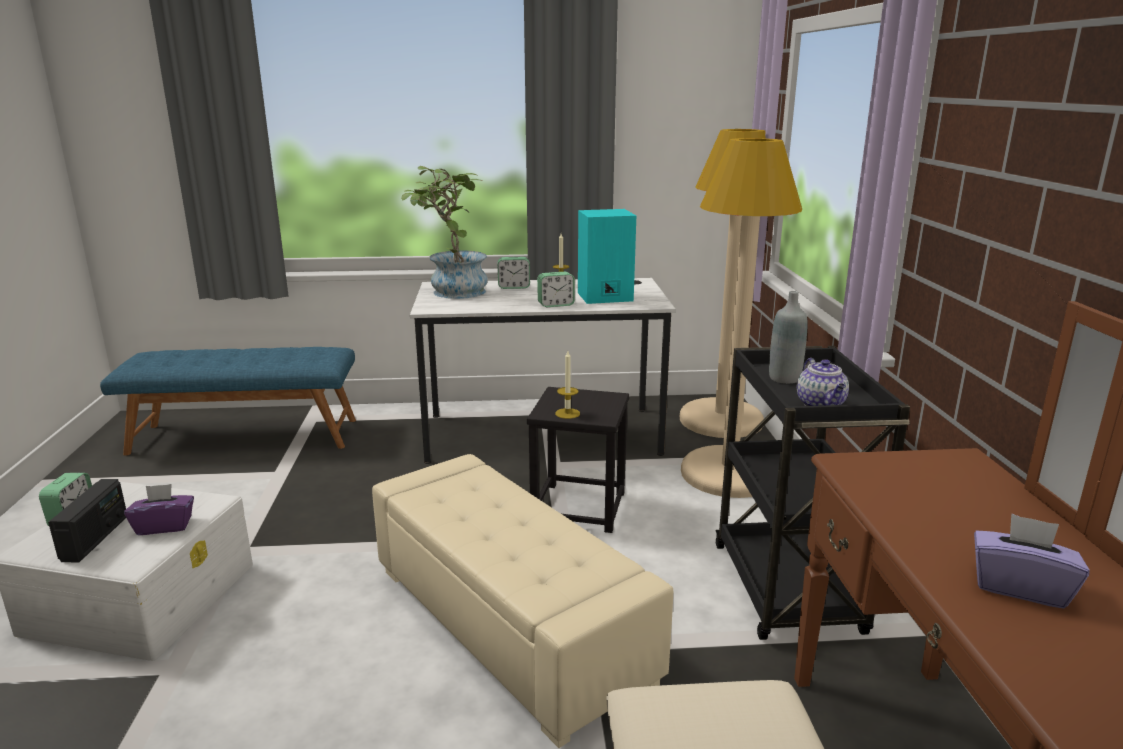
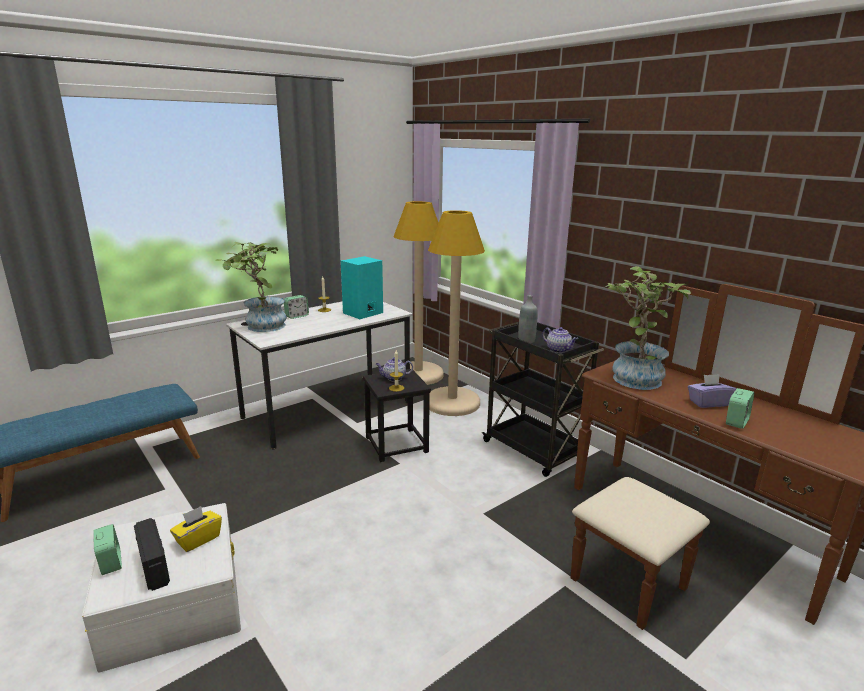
camera: 35 degrees left, 0 degrees up
(164, 526) = (198, 539): purple tissue box -> yellow tissue box
(509, 622) = (429, 516): beige ottoman -> none
(556, 304) = (343, 323): alarm clock -> alarm clock (736, 422)
(583, 400) = (394, 378): none -> teapot
(917, 487) = (634, 376): none -> potted plant

